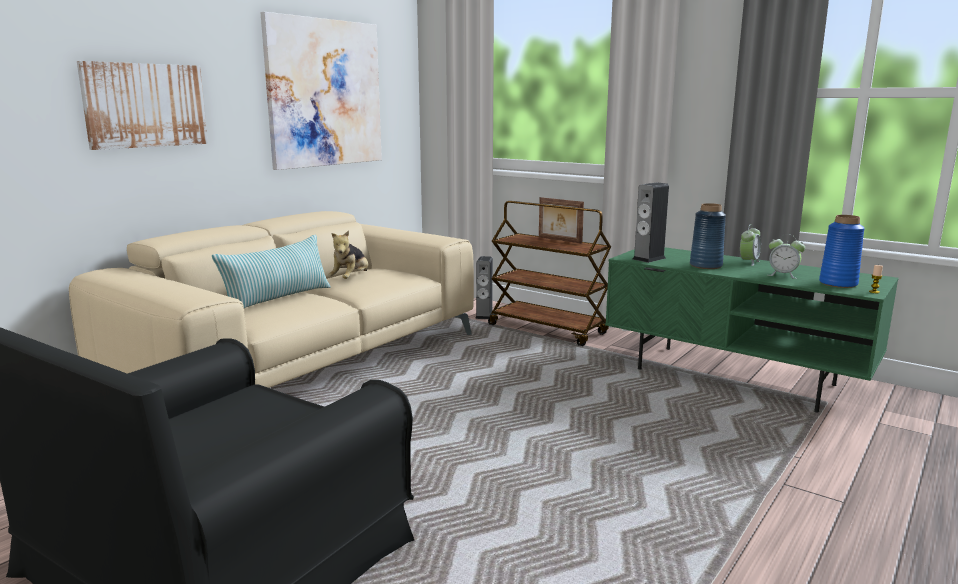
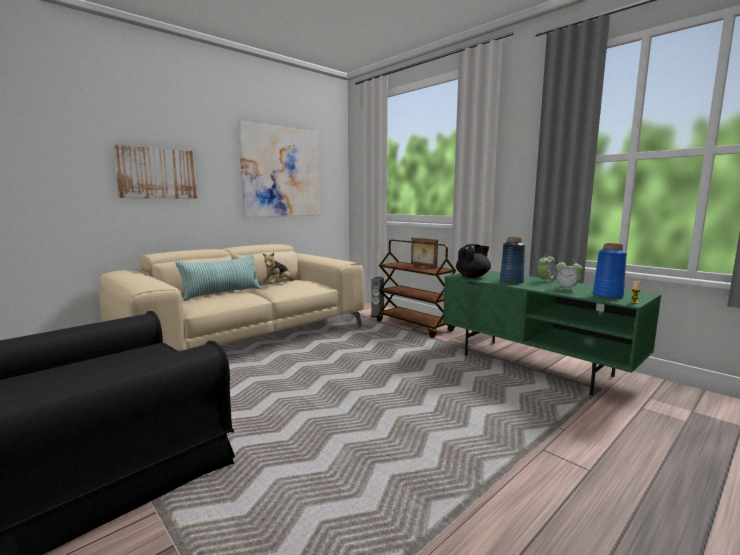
camera: 10 degrees right, 5 degrees down
(648, 258) = (473, 276): speaker -> black teapot

